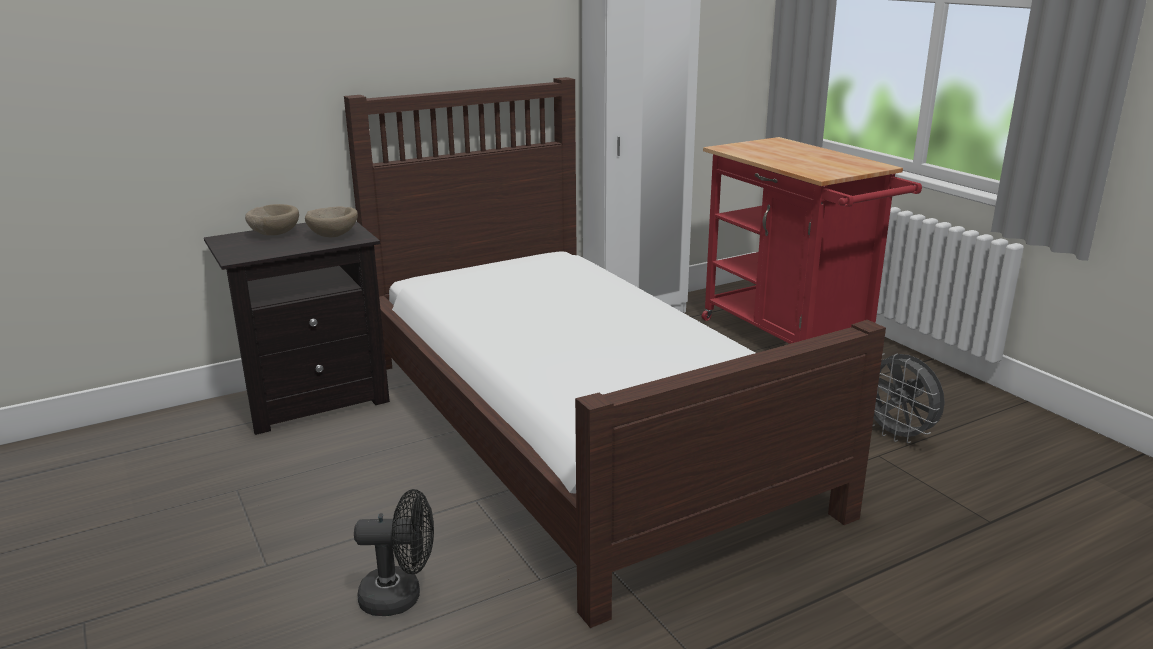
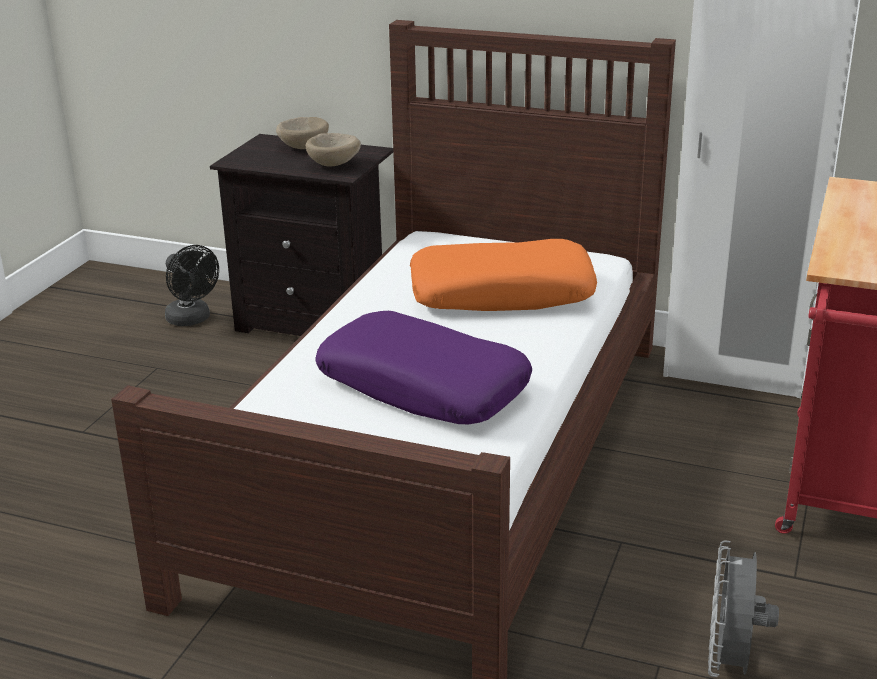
camera: 50 degrees right, 5 degrees up
(401, 596) = (101, 504): black fan -> black fan (192, 320)
(551, 288) = (502, 293): none -> orange pillow
(635, 348) = (424, 386): none -> purple pillow

